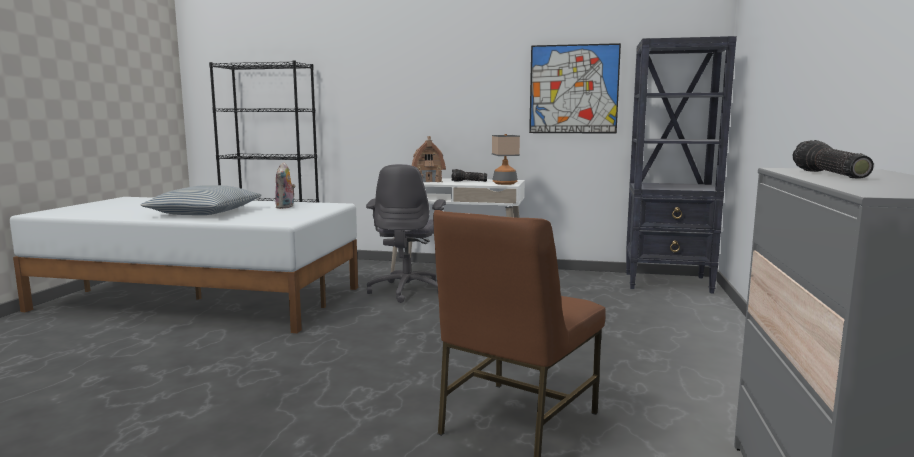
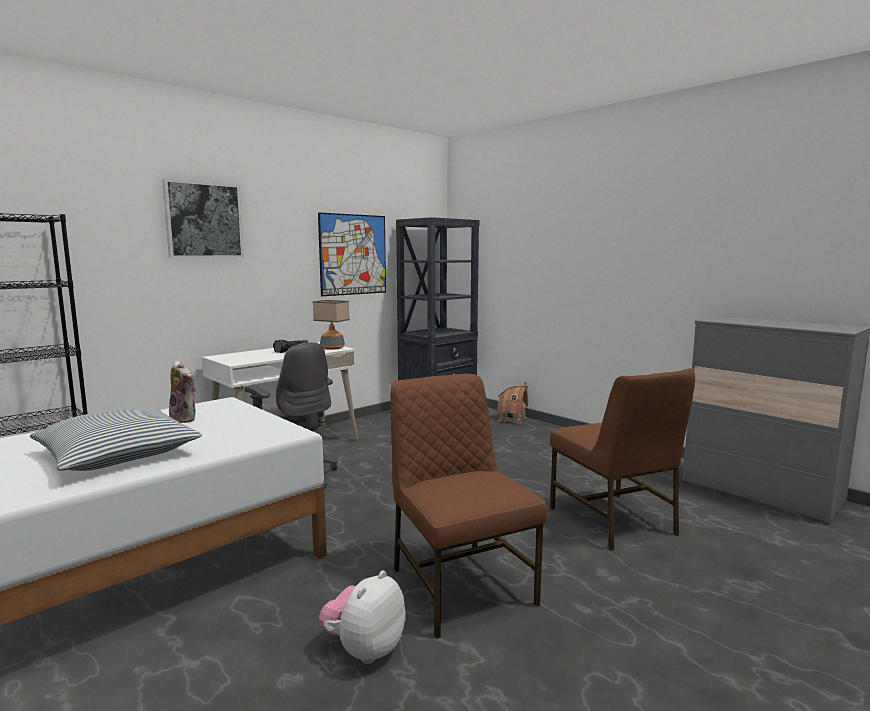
camera: 55 degrees left, 0 degrees up
(183, 377) = (364, 649): none -> plush toy
(294, 383) = (459, 585): none -> brown chair
(417, 60) = (204, 220): none -> picture
(427, 181) = (254, 357): toy house -> toy house (512, 419)
(828, 174) = (749, 321): flashlight -> none

